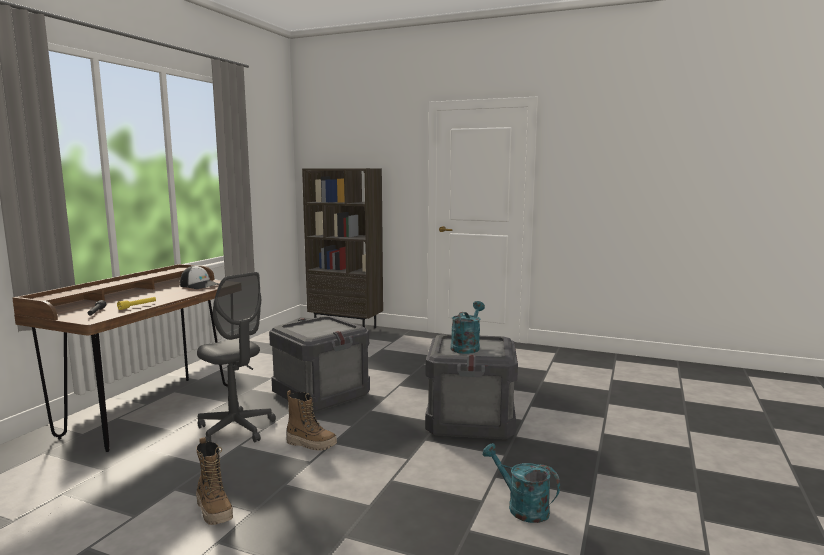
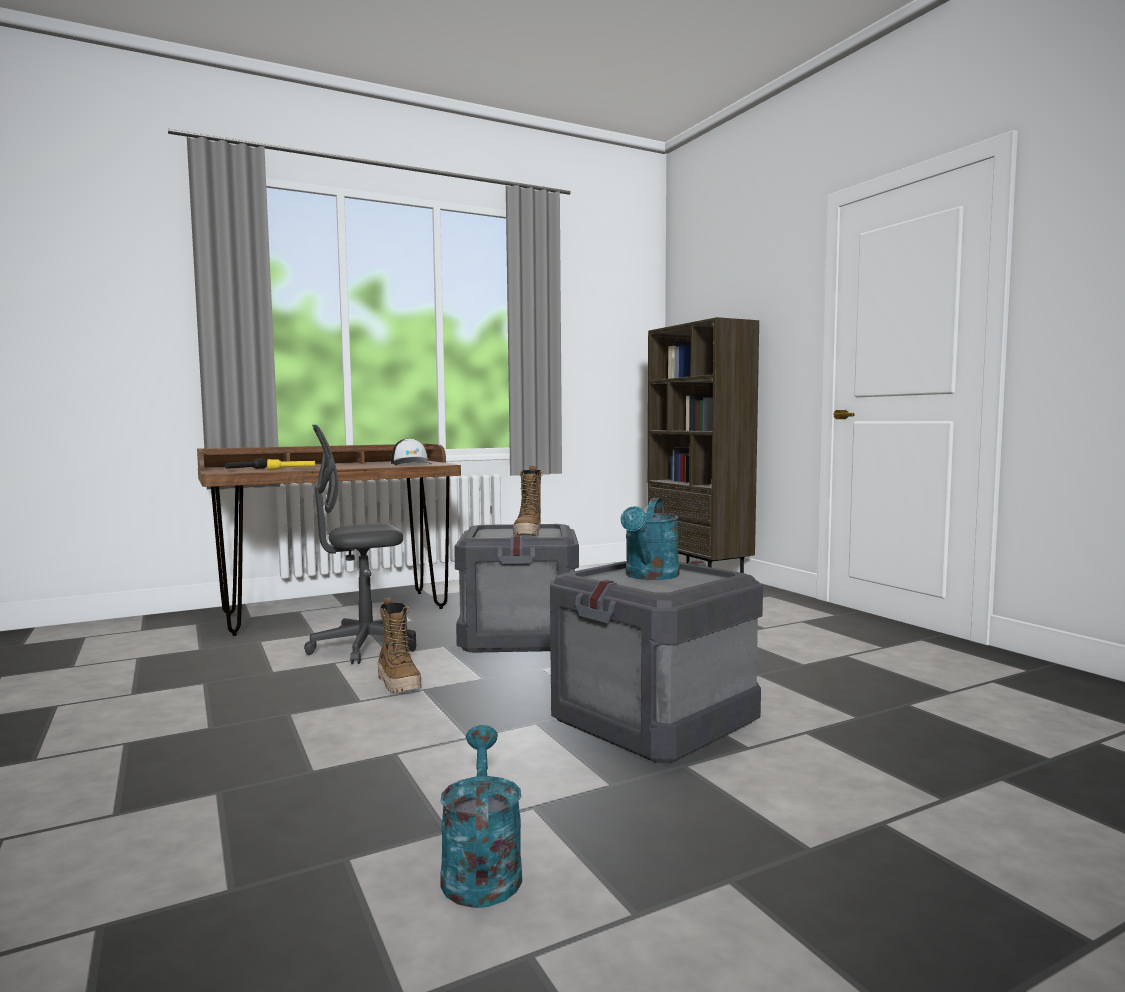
camera: 40 degrees right, 5 degrees down
(214, 510) = (186, 713): boot -> boot (528, 534)
(236, 429) = (363, 647): grey office chair -> grey office chair turned 75 degrees clockwise
(467, 347) = (650, 576): turquoise watering can -> turquoise watering can turned 135 degrees clockwise

